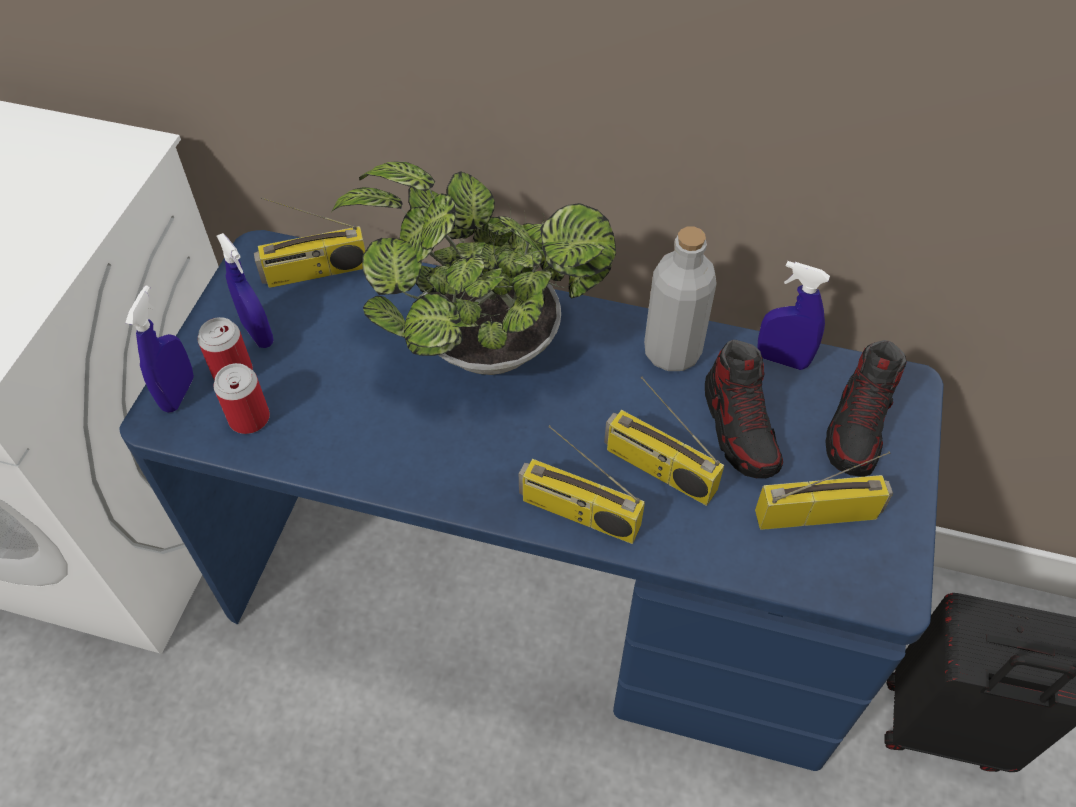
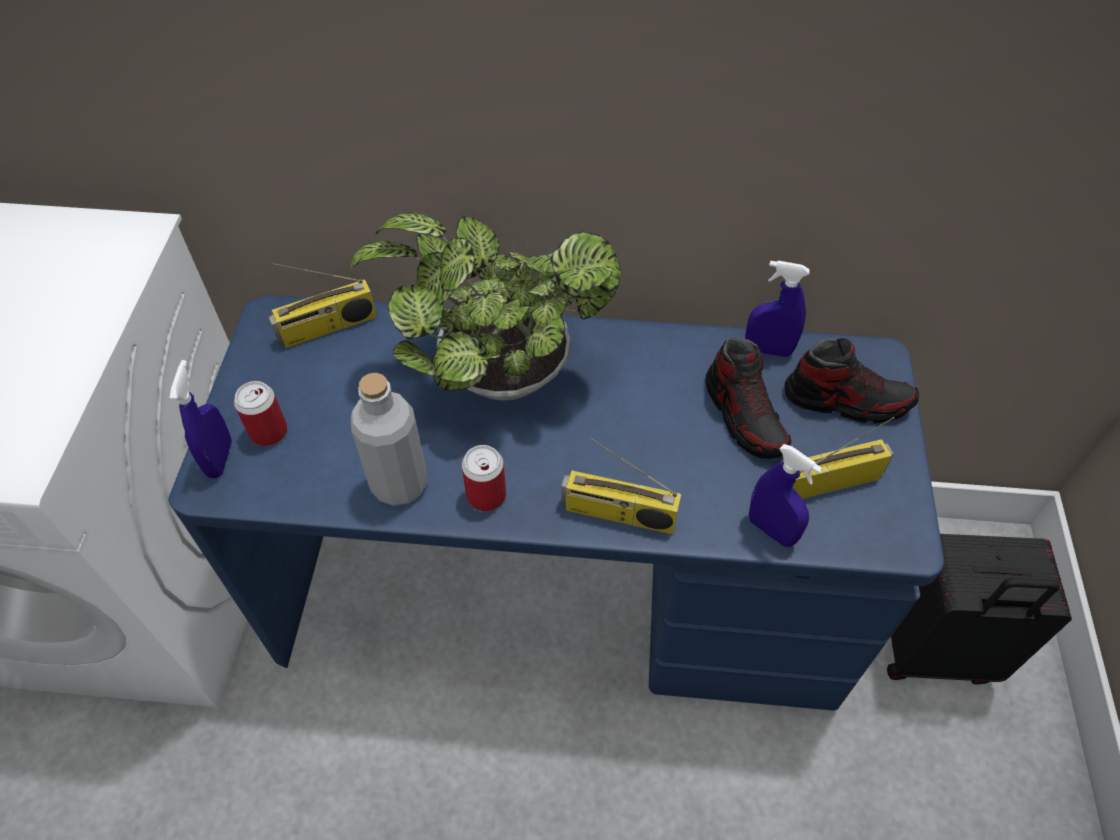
camera: 10 degrees left, 0 degrees up
(249, 418) = (293, 472): can -> can (486, 495)
(258, 333) = (285, 392): blue spray bottle -> blue spray bottle (771, 530)
(658, 469) = (680, 464): radio -> none
(672, 352) = (670, 356): grey bottle -> grey bottle (399, 483)
(858, 427) = (846, 400): shoe -> shoe turned 90 degrees counterclockwise

